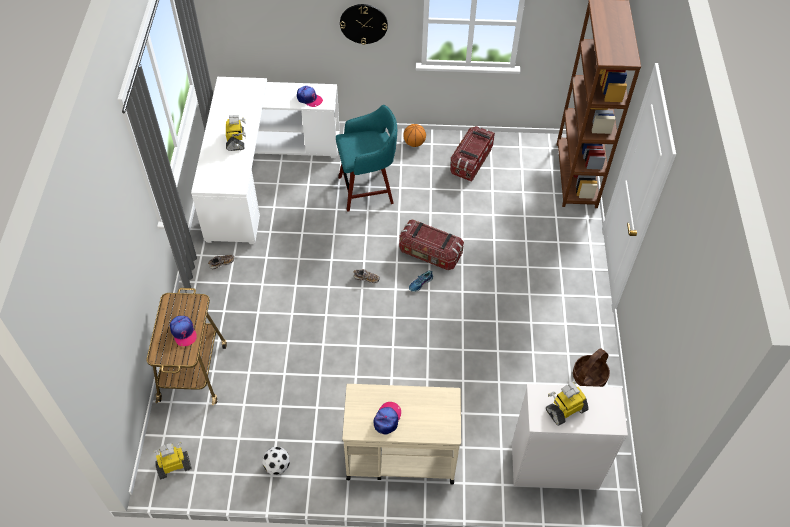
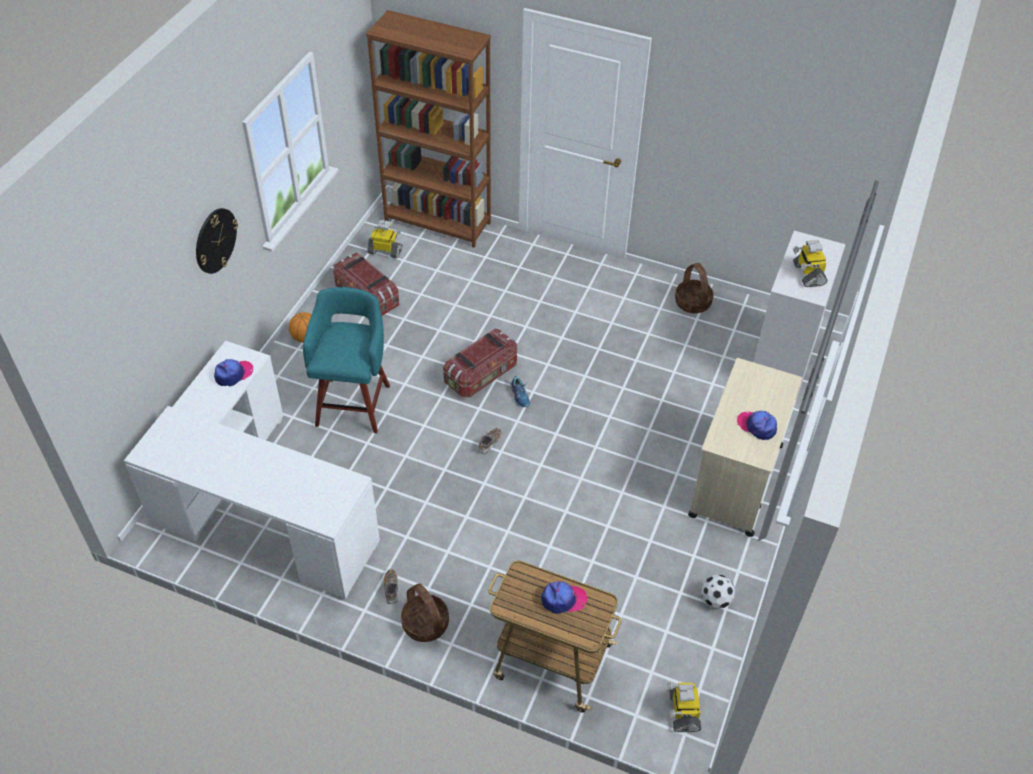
camera: 70 degrees left, 5 degrees down
(201, 290) = (425, 623): none -> basket
(236, 140) = (267, 466): toy robot -> toy robot (385, 251)

